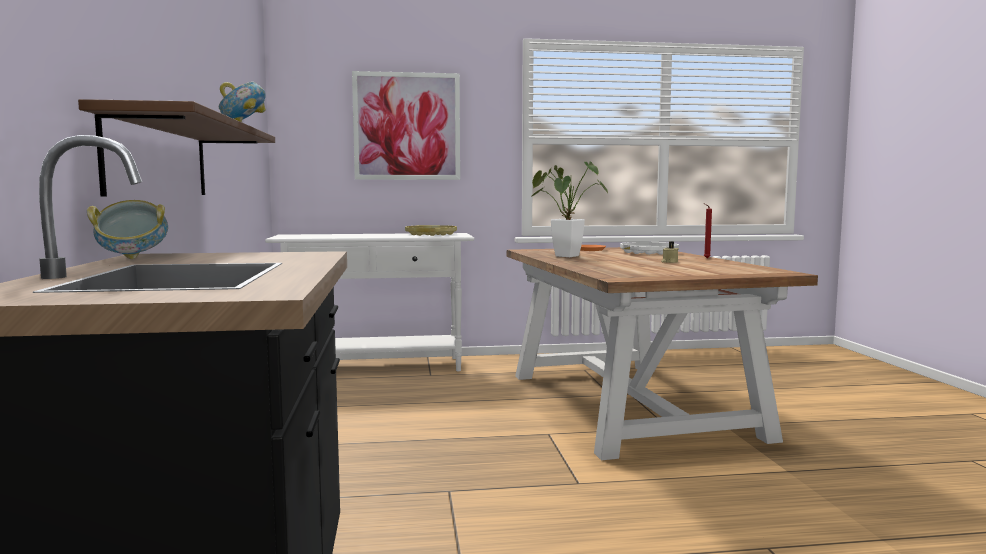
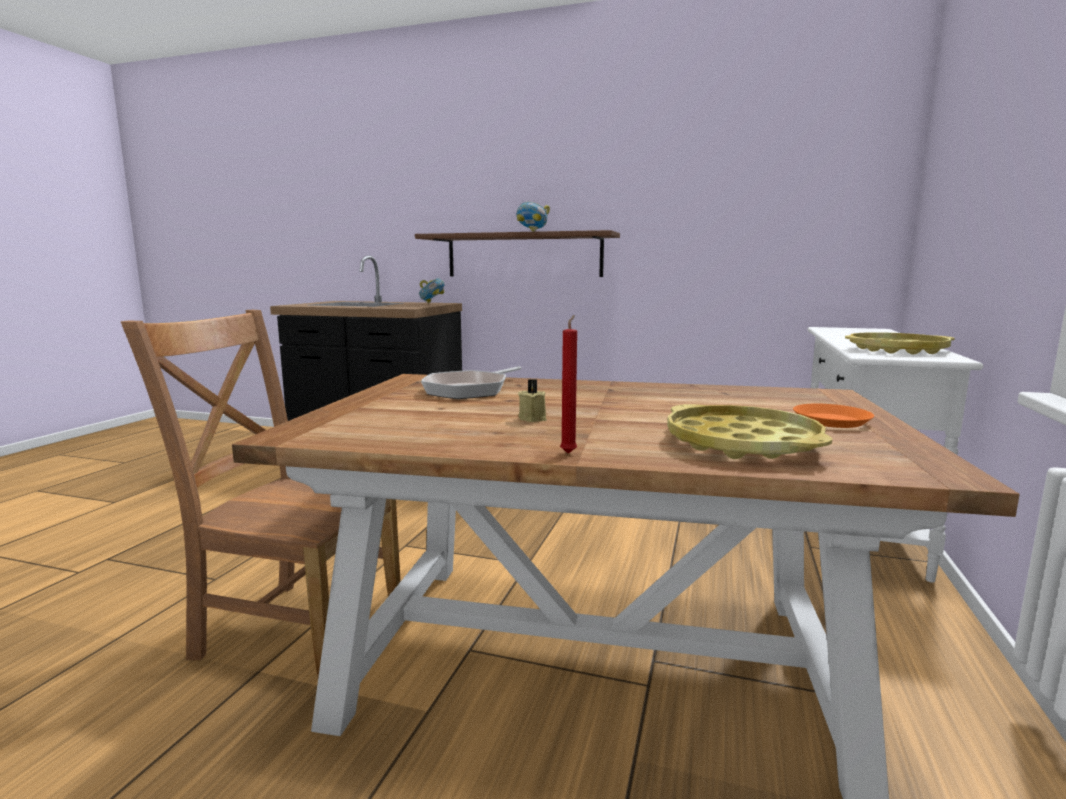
camera: 115 degrees right, 5 degrees up
(407, 126) = (984, 160): picture -> none
(562, 256) = (699, 394): potted plant -> none
(632, 270) = (470, 390): none -> frying pan
(649, 253) = (742, 443): white tray -> yellow tray
(742, 478) = (295, 627): none -> brown chair

